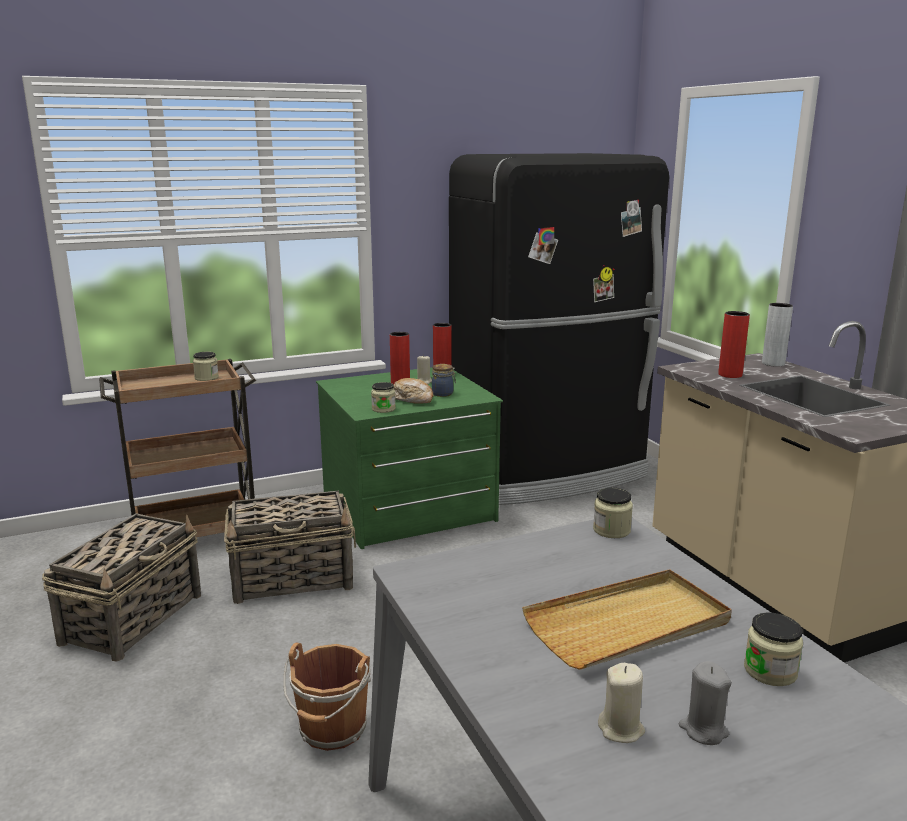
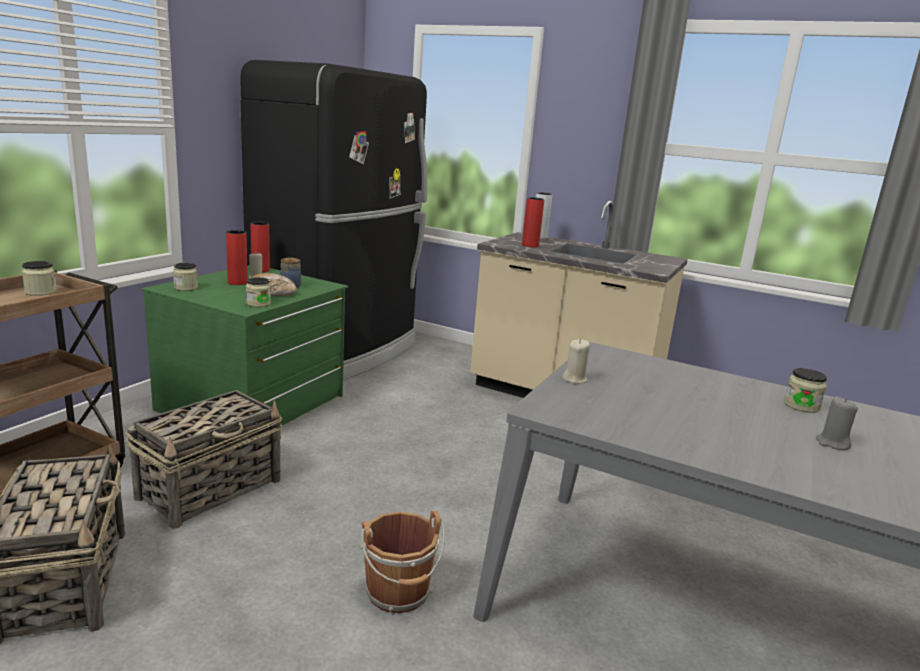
camera: 40 degrees left, 0 degrees up
(611, 530) = (602, 353): jar -> jar (186, 288)
(621, 729) = (806, 457): beige candle -> beige candle (574, 379)
(629, 624) = (708, 403): beige tray -> none

